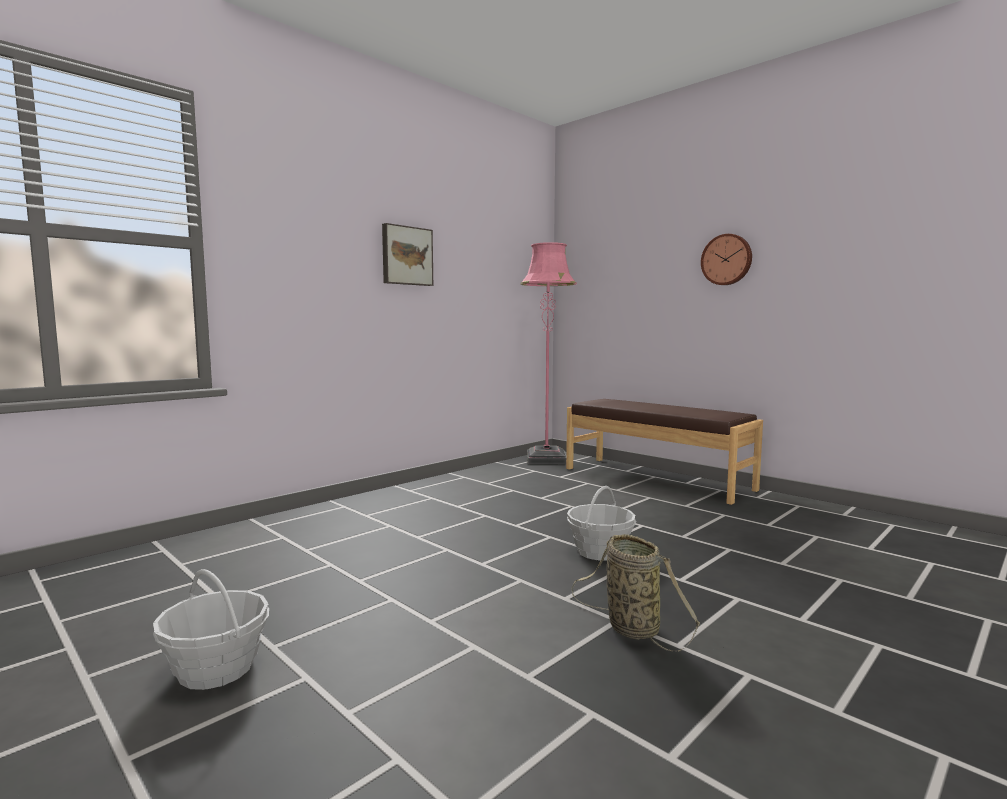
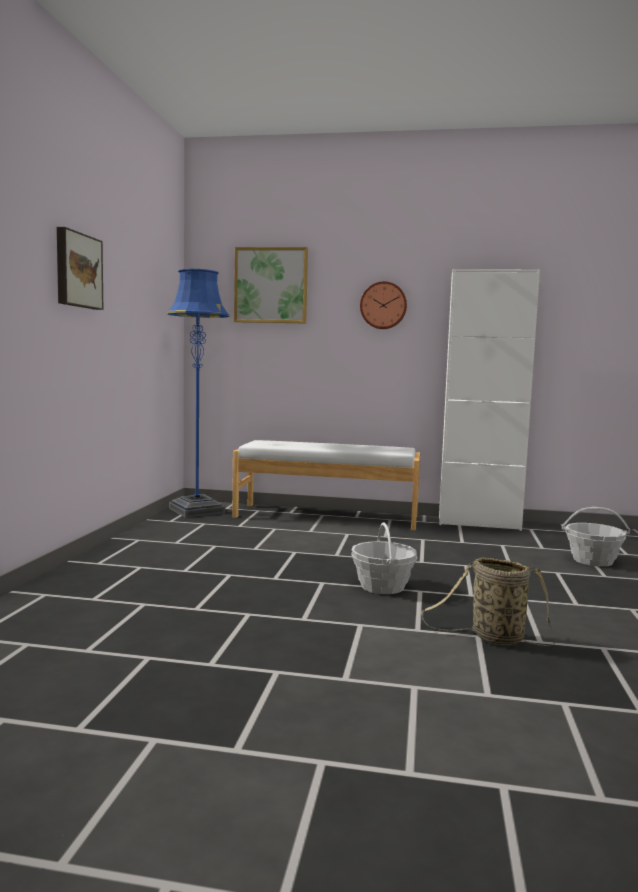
camera: 35 degrees left, 0 degrees up
(216, 669) = (215, 791): basket -> basket (592, 560)
(546, 459) = (197, 510): pink floor lamp -> blue floor lamp
(621, 250) = (271, 285): none -> picture
(656, 478) = (326, 516): brown bench -> white bench
(826, 508) = (478, 523): none -> white cabinet

